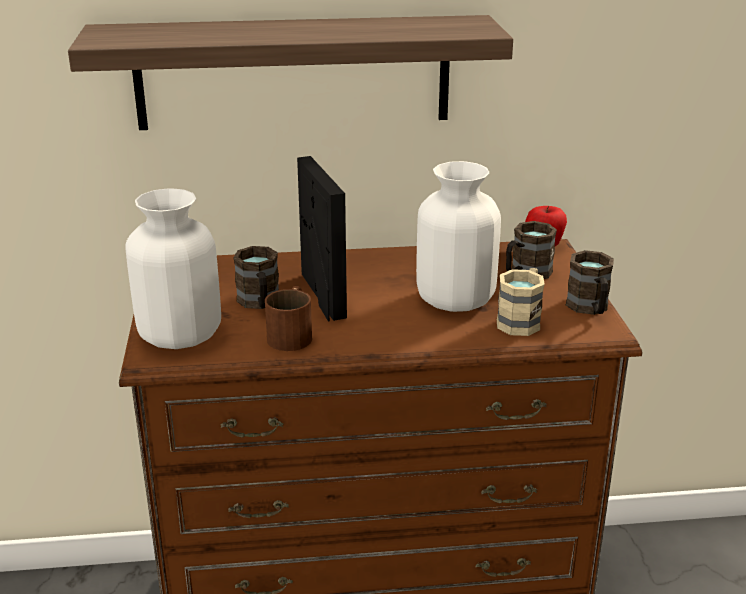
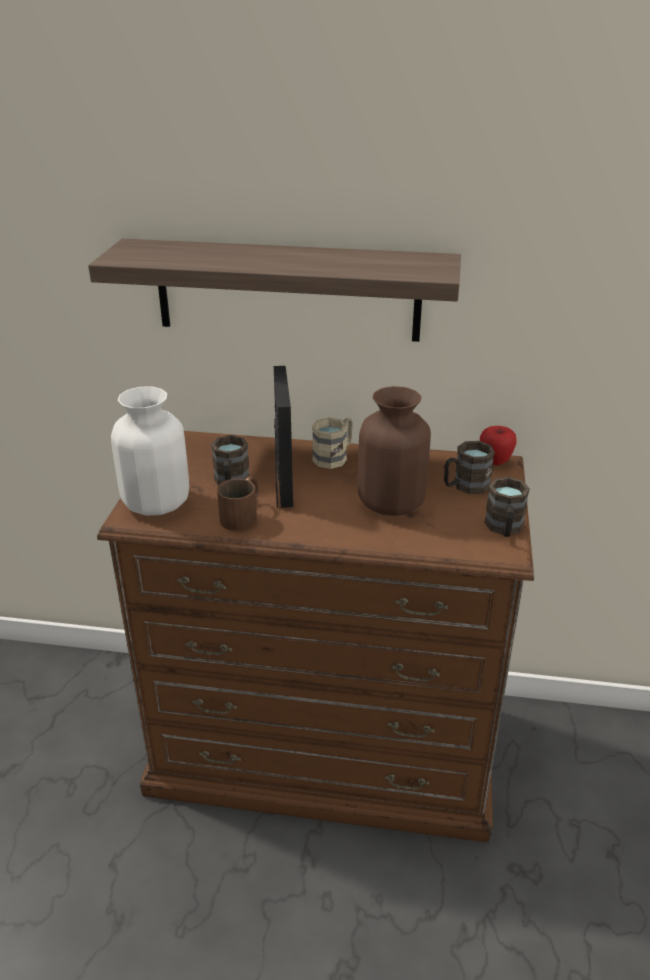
camera: 15 degrees right, 5 degrees up
(455, 300) = (391, 503): white vase -> brown vase
(521, 320) = (438, 531): beige mug -> beige mug (334, 456)

